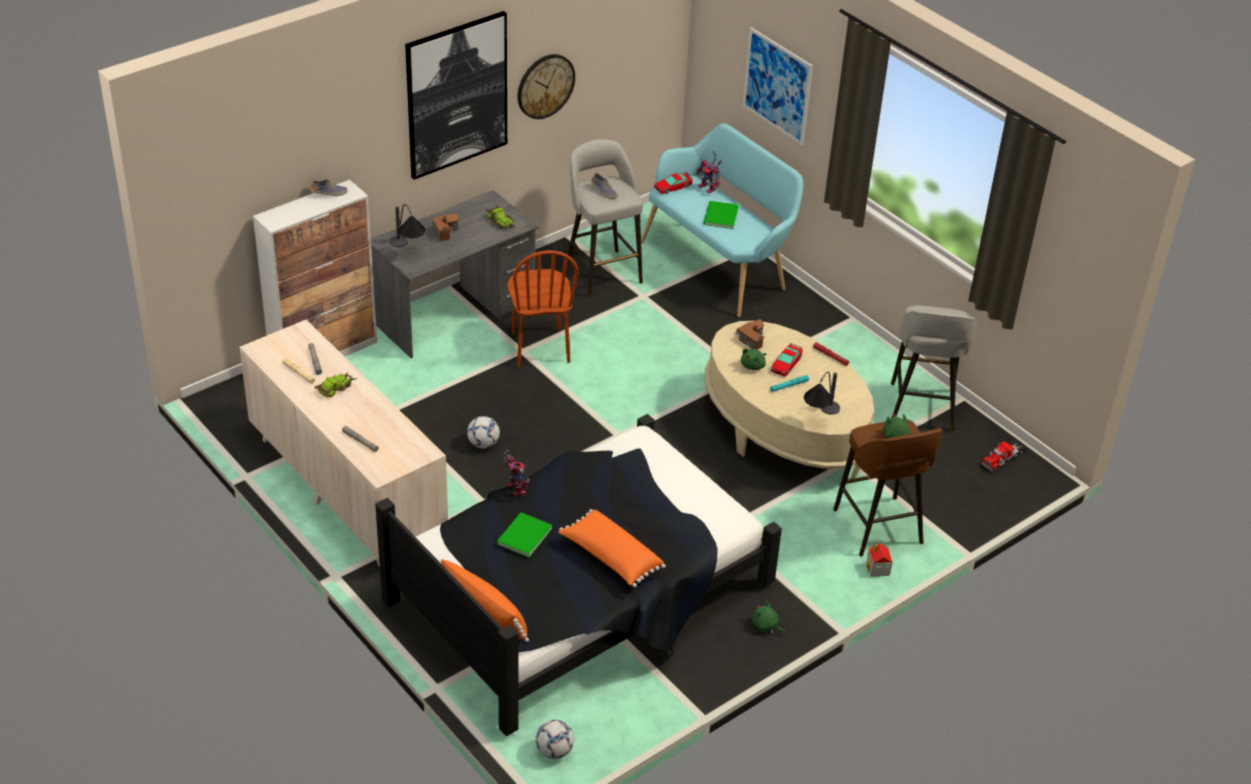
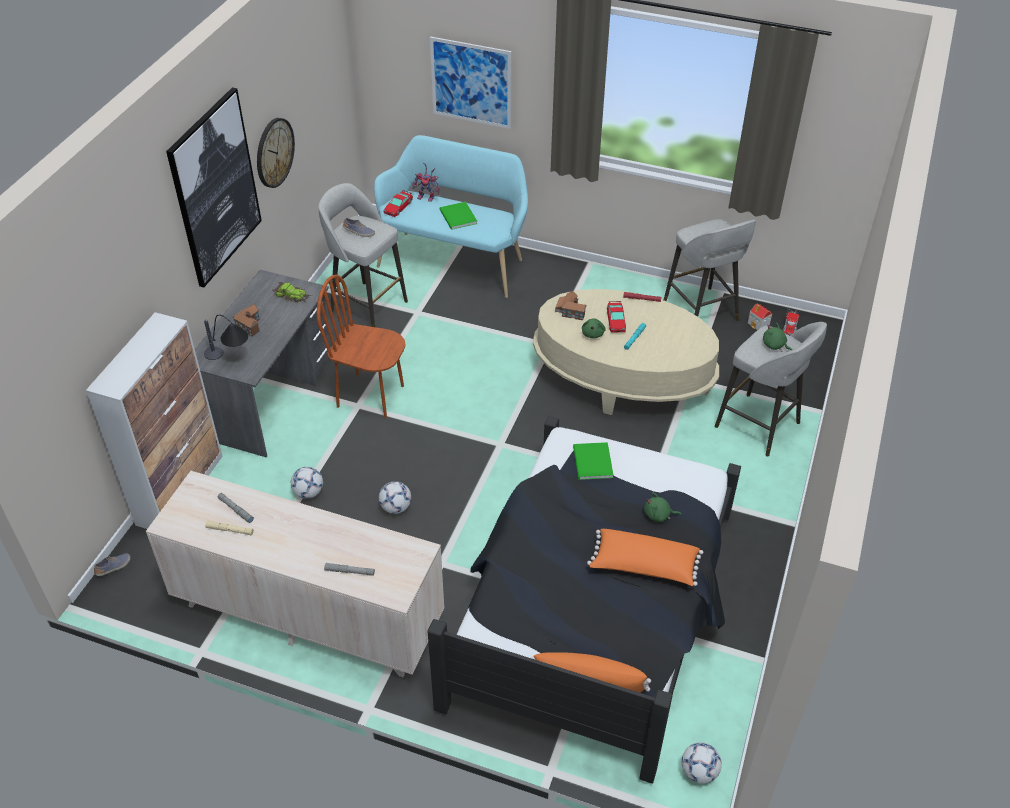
camera: 30 degrees left, 5 degrees up
(329, 193) = (146, 334): shoe -> shoe (113, 567)
(335, 387) = (278, 527): toy car -> none
(422, 400) = (308, 493): none -> football
(514, 488) = (507, 543): toy robot -> none
(522, 536) = (555, 587): green book -> green book (591, 463)
(539, 347) = (370, 395): brown chair -> brown chair turned 150 degrees clockwise
(766, 626) = (755, 554): green plush toy -> green plush toy (658, 515)
(820, 418) = (682, 355): table lamp -> none
(878, 569) = (789, 460): toy house -> toy house (758, 324)
(879, 528) = (759, 426): brown stool -> grey stool

